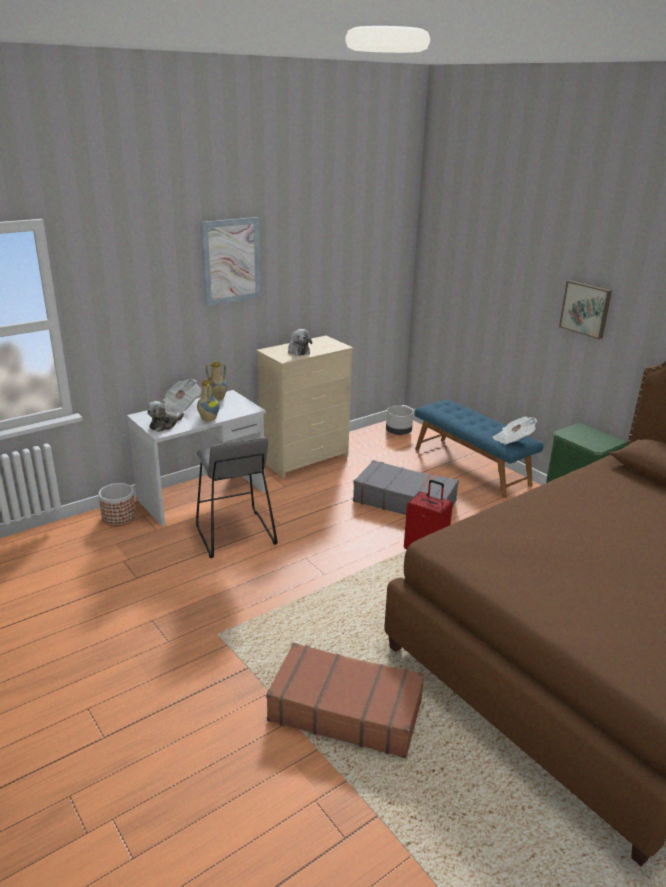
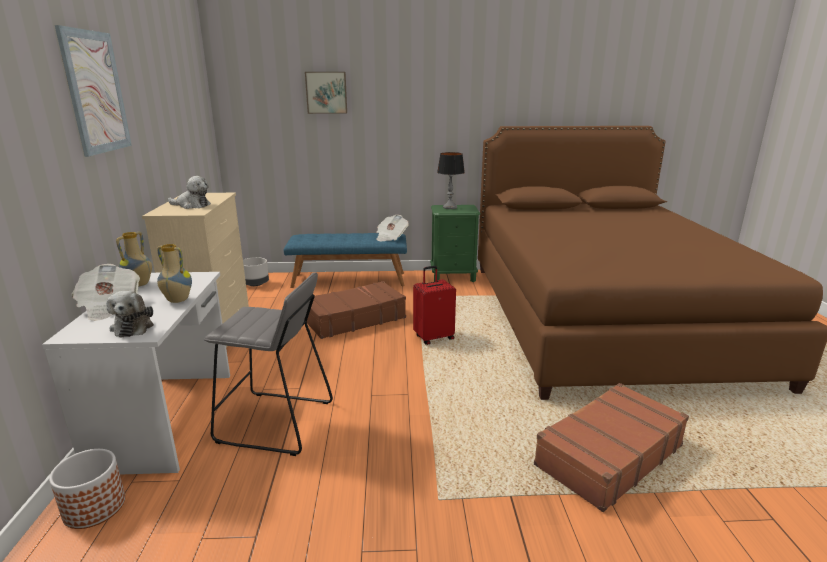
camera: 55 degrees left, 5 degrees down
(404, 501) = (354, 319): grey suitcase -> brown suitcase
(586, 308) = (418, 112): picture -> picture (326, 92)
(587, 433) = (449, 207): none -> table lamp

